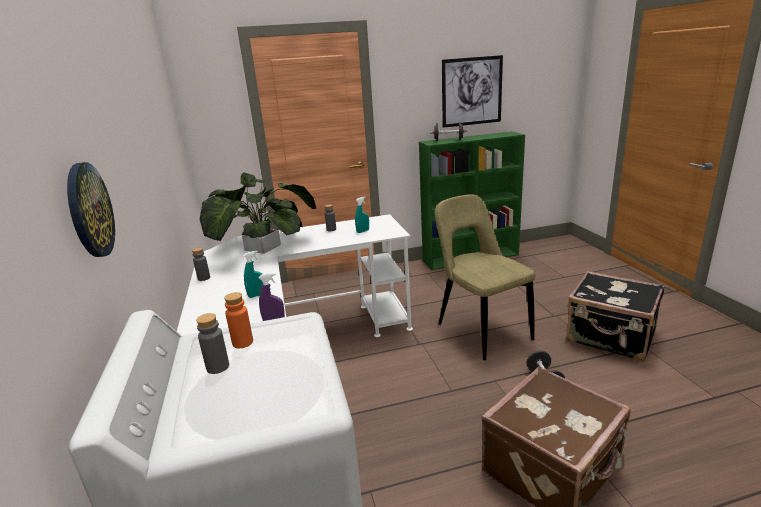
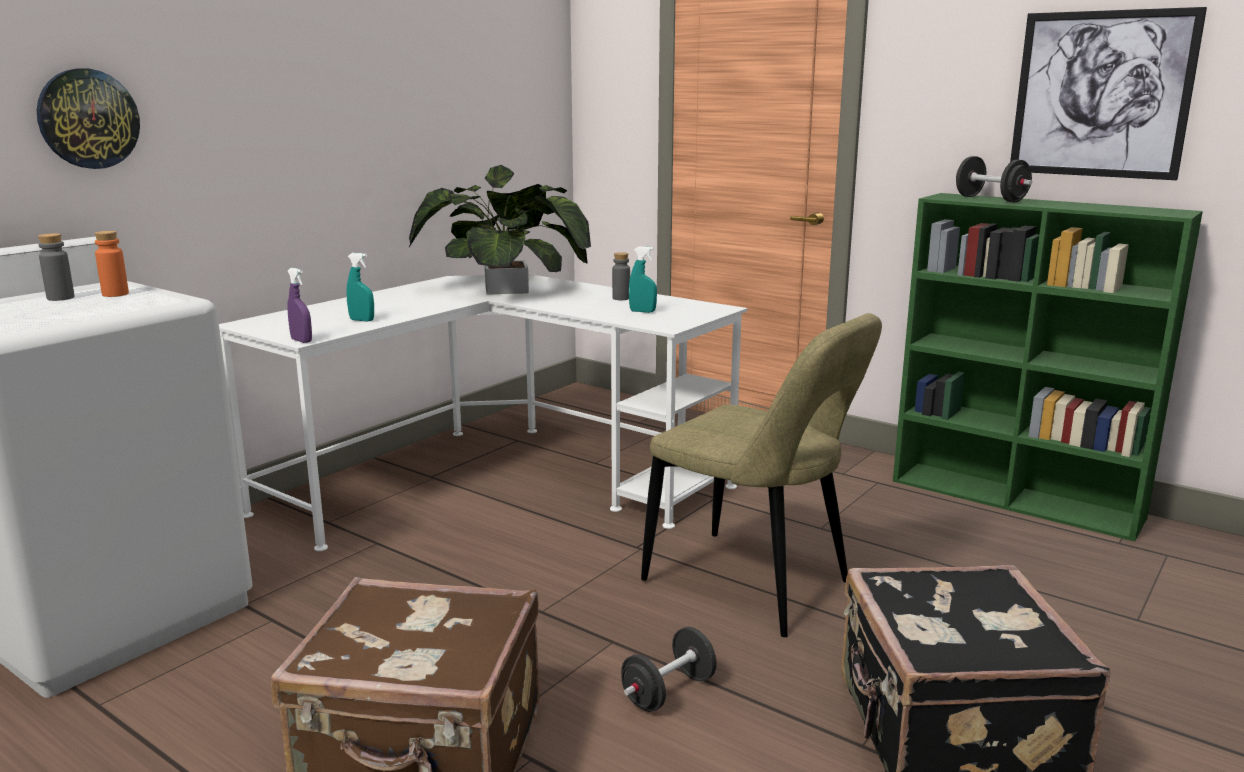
camera: 50 degrees right, 5 degrees down
(204, 278) = (382, 294): grey bottle -> none
(480, 330) = (754, 585): beige chair -> beige chair turned 105 degrees clockwise

